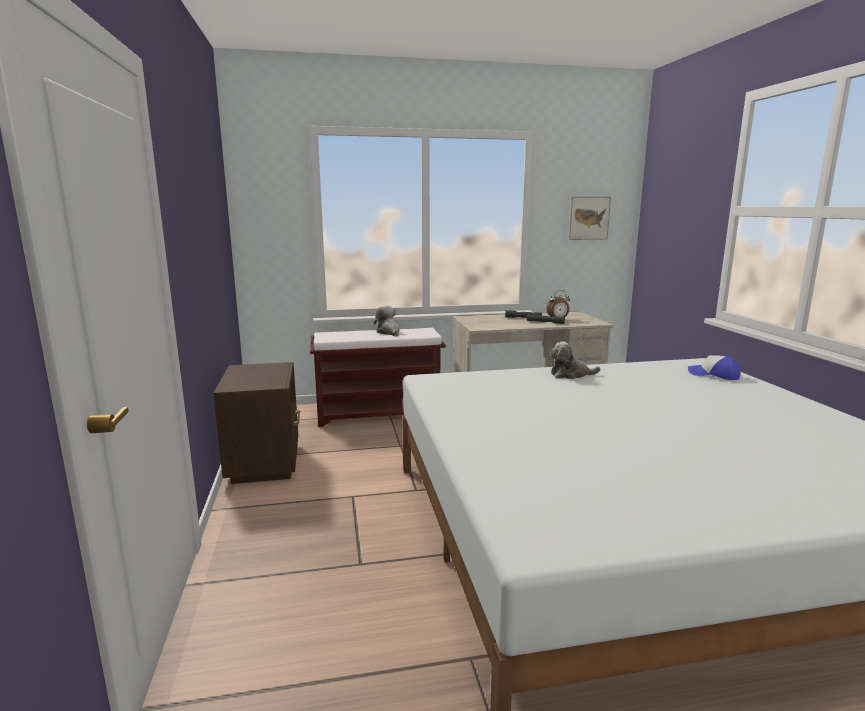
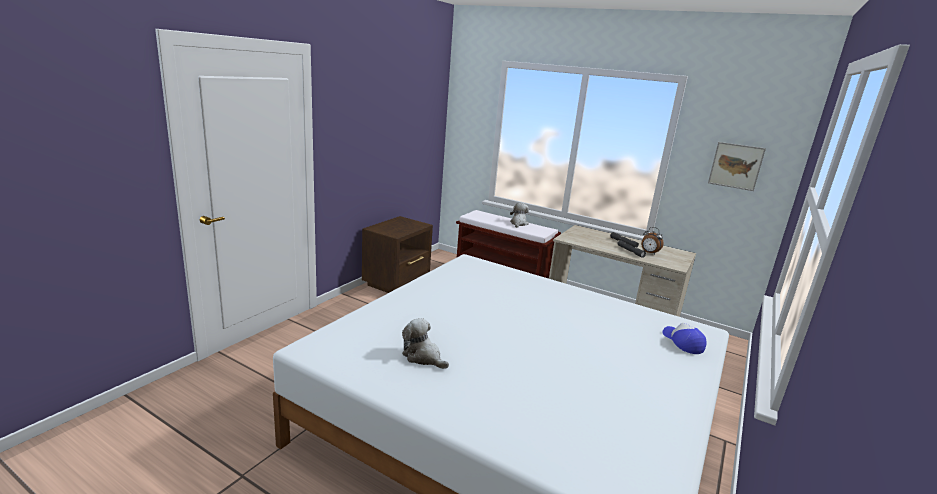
camera: 40 degrees right, 5 degrees up
(570, 374) = (564, 294): plush toy -> plush toy (423, 357)

